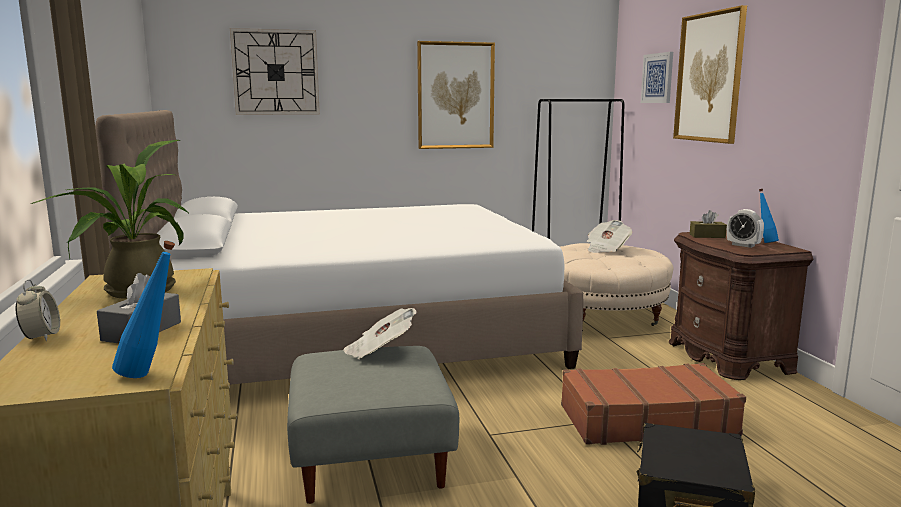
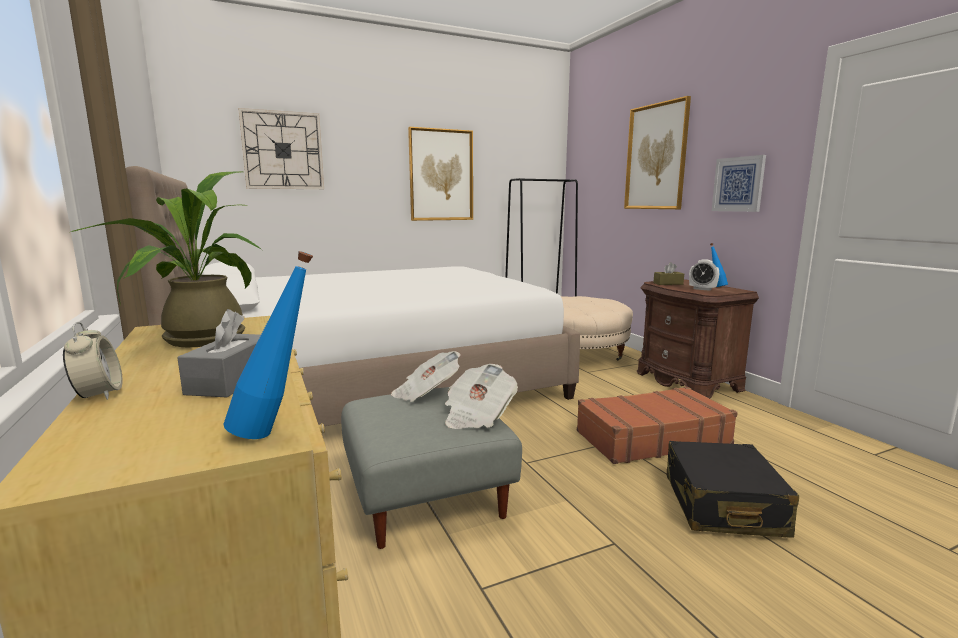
camera: 10 degrees left, 0 degrees up
(606, 249) = (577, 299): newspaper -> newspaper (477, 416)
(657, 78) = (607, 161): picture -> picture (738, 184)

